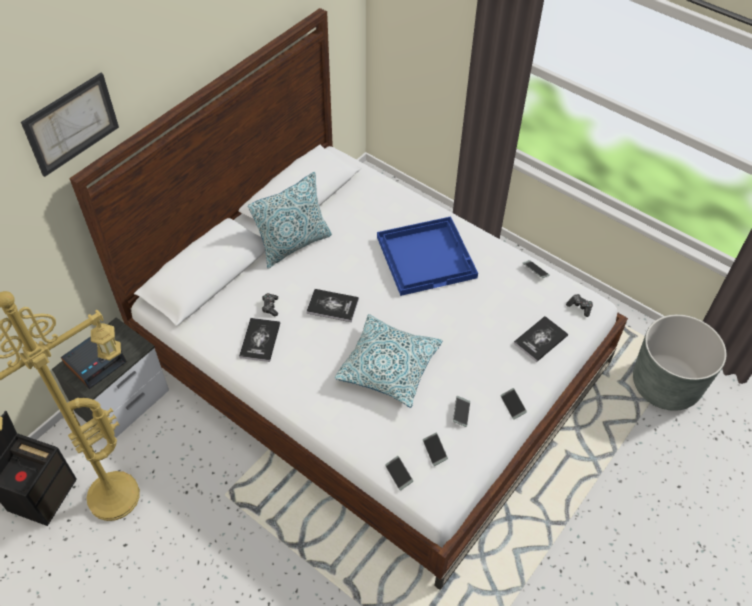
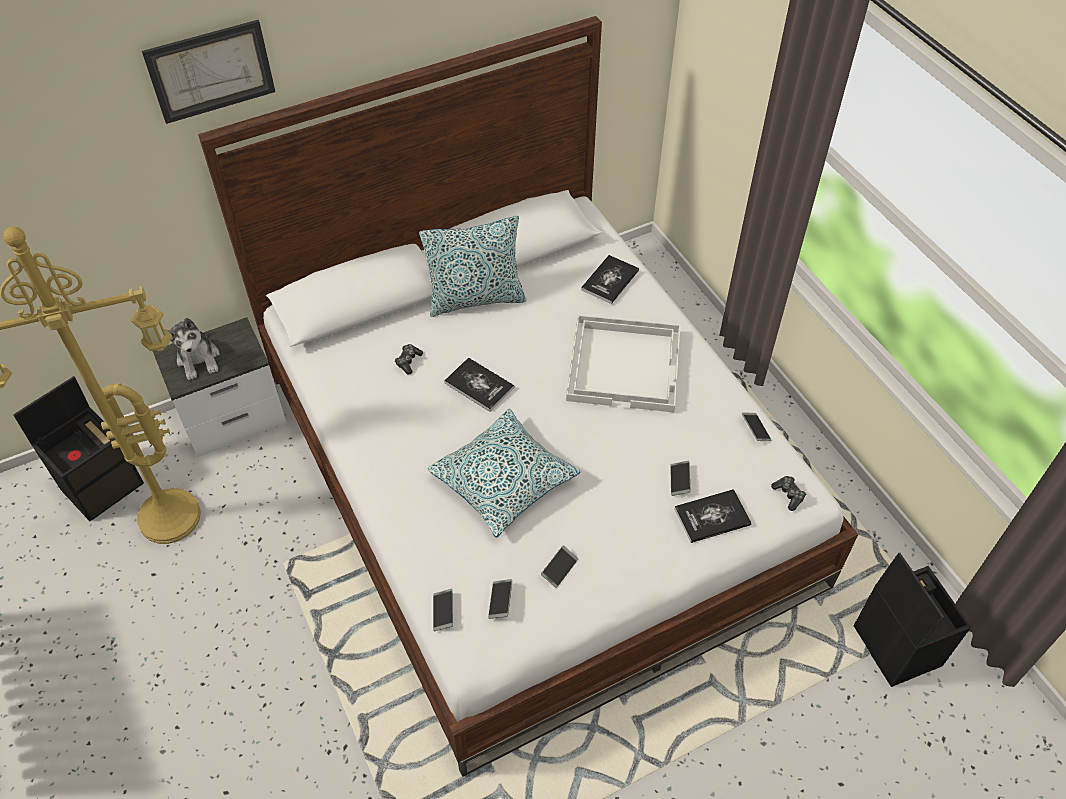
camera: 25 degrees right, 0 degrees up
(95, 362) = (199, 359): alarm clock -> plush toy
(260, 340) = (375, 396): book -> book (610, 280)
(426, 256) = (625, 364): blue tray -> white tray
(513, 405) = (629, 584): phone -> phone (679, 480)
(665, 384) = (895, 645): grey planter -> black storage box

